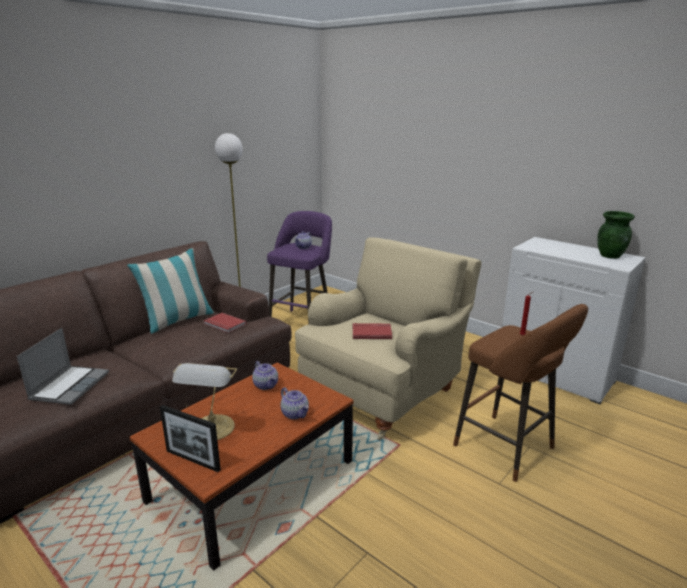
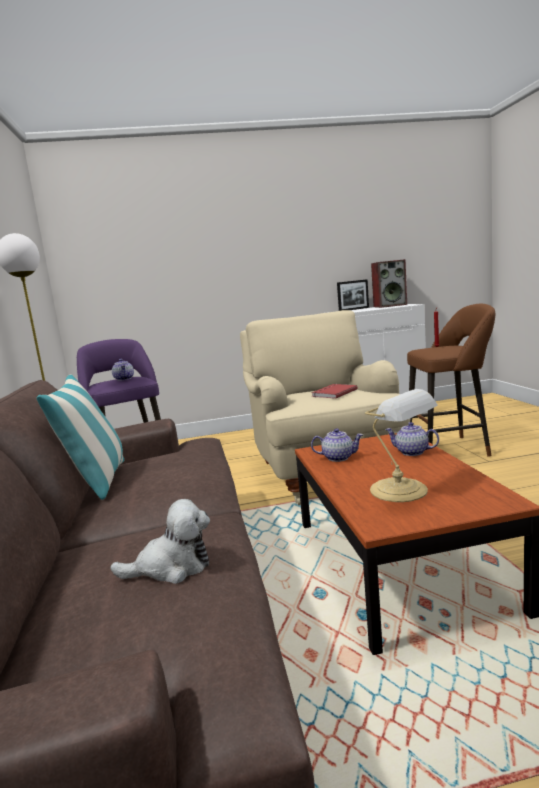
camera: 50 degrees left, 10 degrees down
(70, 386) = (172, 567): laptop -> plush toy
(193, 460) = (460, 506): picture frame -> picture frame (354, 309)
(224, 324) = (174, 454): red book -> none
(295, 414) = (411, 452): teapot -> teapot turned 150 degrees counterclockwise
(610, 256) = (390, 305): green vase -> speaker

